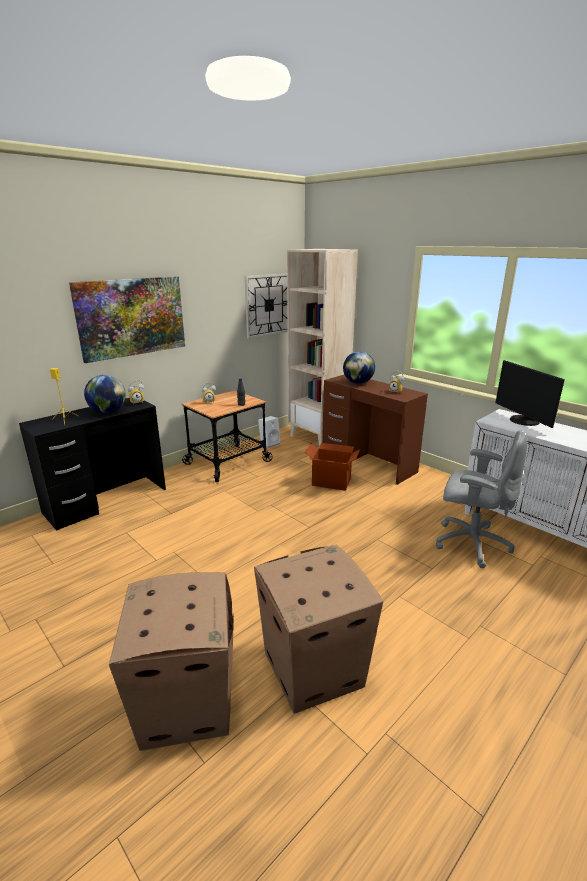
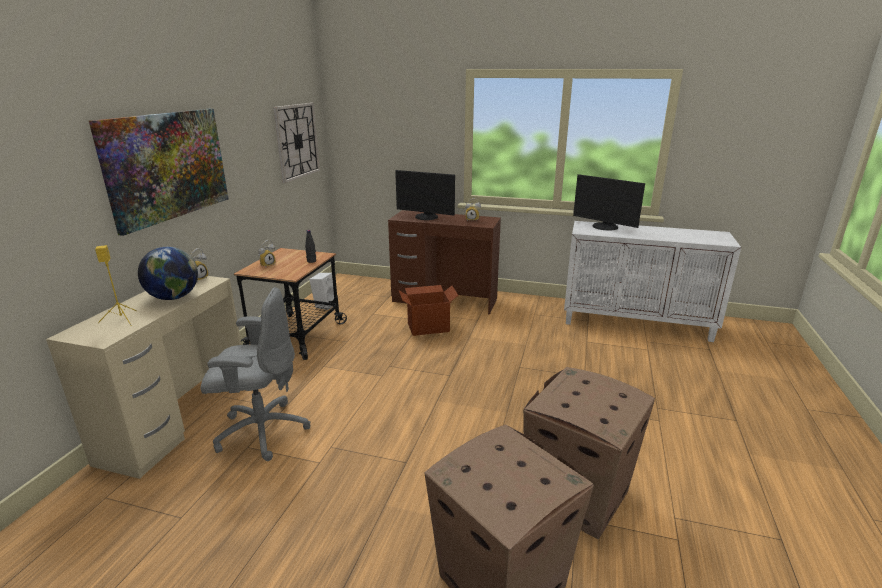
camera: 30 degrees left, 0 degrees up
(106, 500) = (177, 420): black desk -> beige desk
(318, 437) = (371, 287): beige bookcase -> none
(358, 383) = (426, 217): globe -> monitor
(470, 543) = (592, 346): grey office chair -> grey office chair (261, 431)

